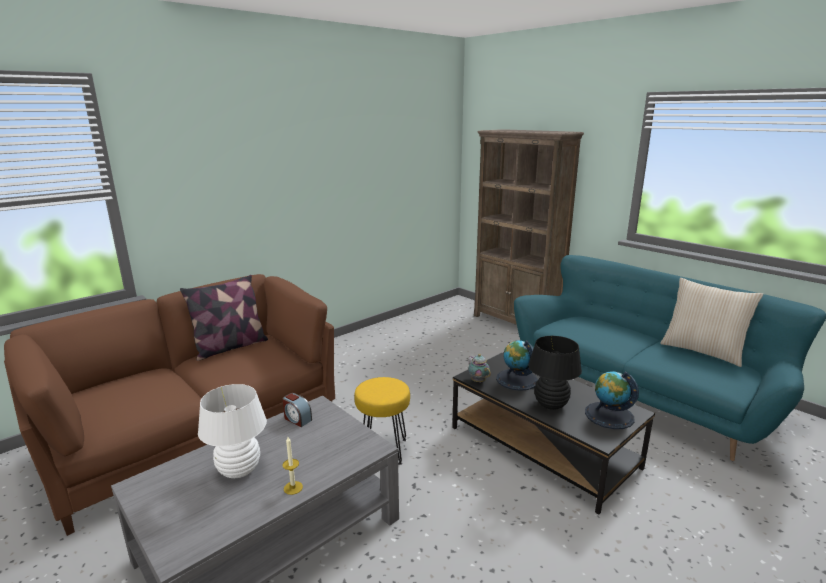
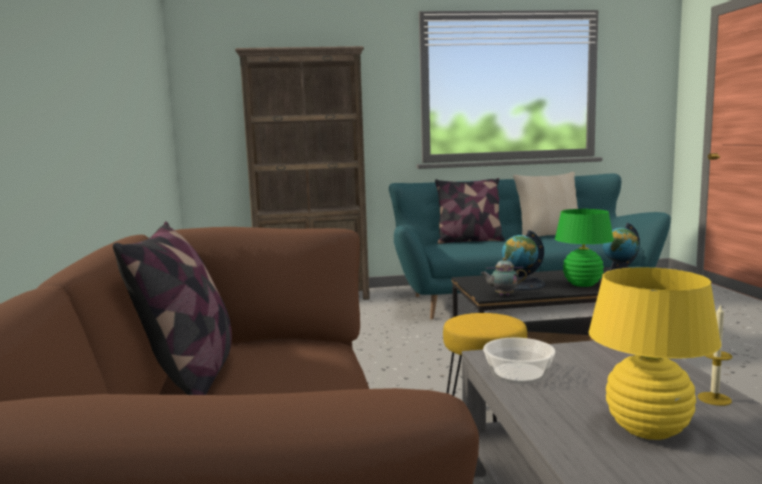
camera: 55 degrees left, 10 degrees down
(239, 470) = (647, 429): white table lamp -> yellow table lamp
(297, 419) = (518, 373): alarm clock -> bowl
(551, 404) = (582, 284): black table lamp -> green table lamp
(616, 326) = (469, 241): none -> pillow

